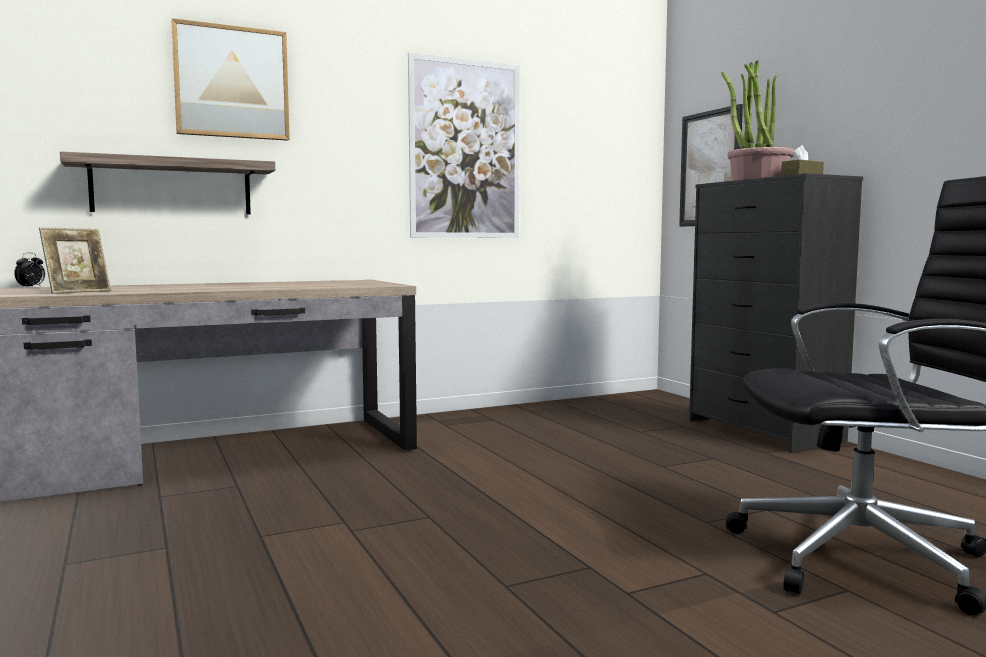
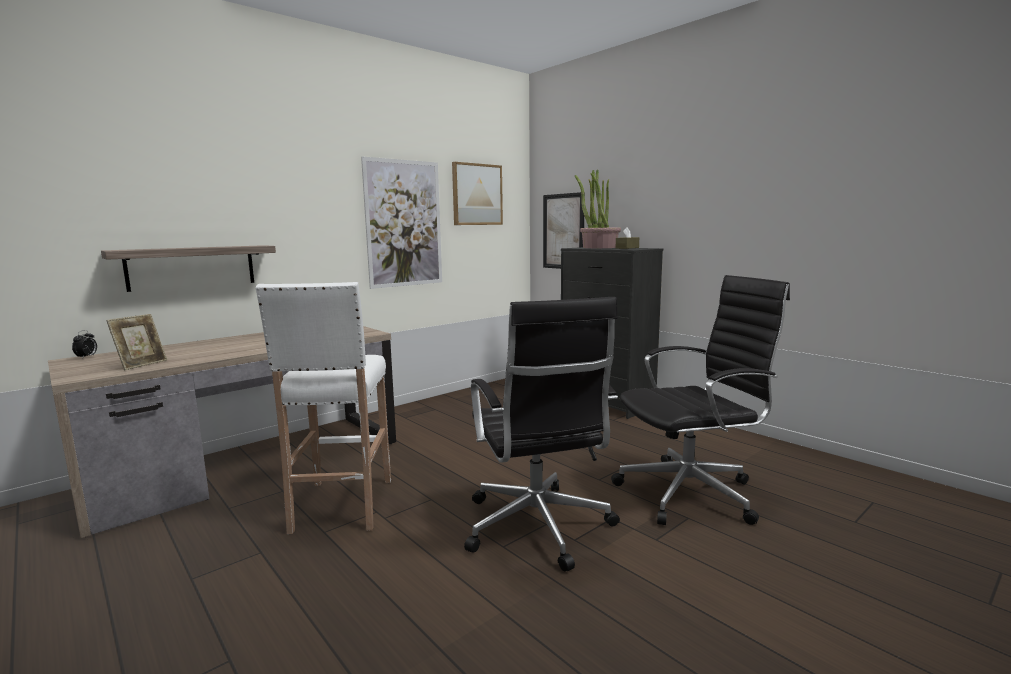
camera: 15 degrees left, 5 degrees up
(231, 82) = (232, 184): picture -> picture (477, 194)
(301, 511) = (342, 506): none -> white stool
(573, 570) = (538, 528): none -> black office chair

